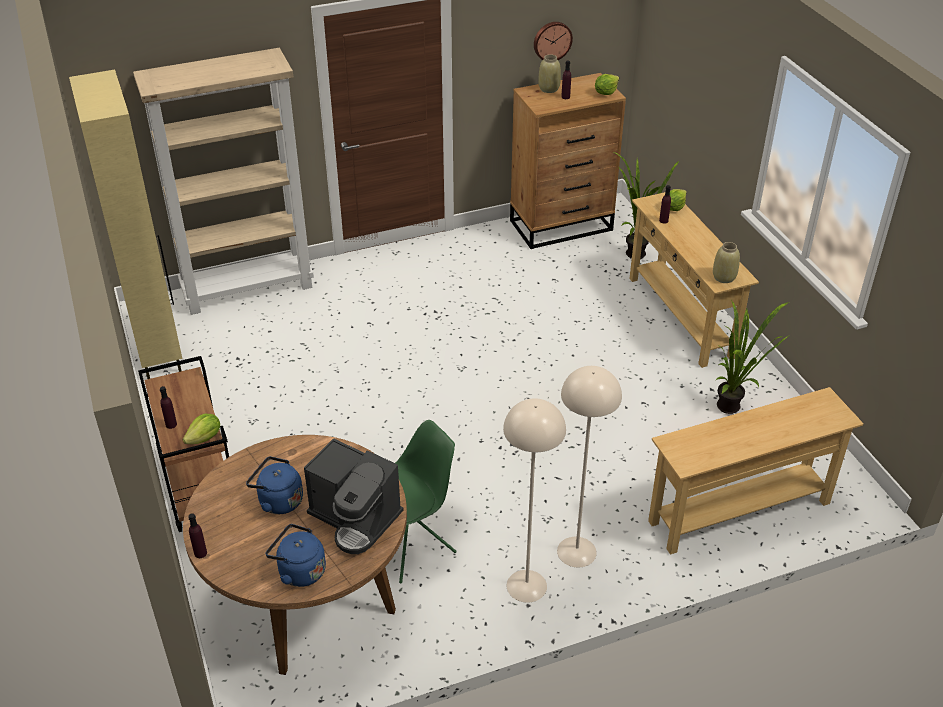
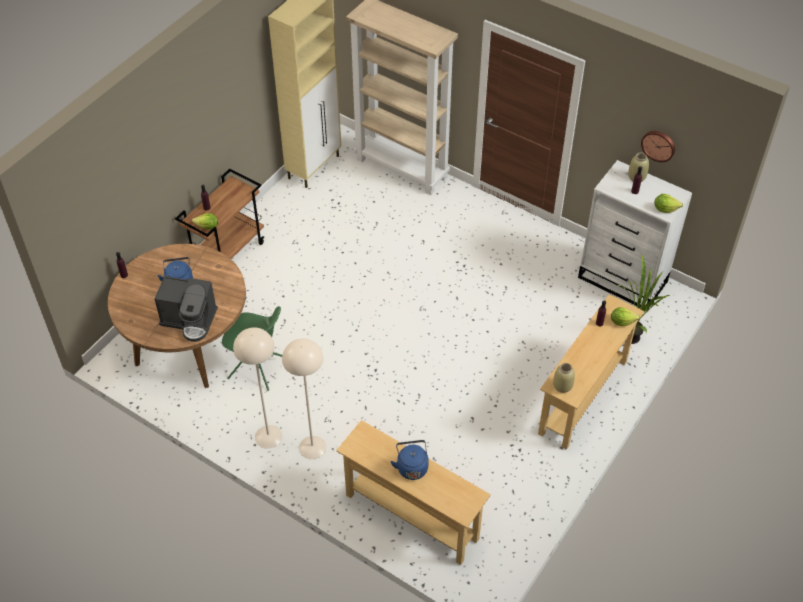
camera: 55 degrees right, 10 degrees up
(299, 571) = (139, 319): blue kettle -> blue kettle (411, 467)
(355, 519) = (190, 320): coffee machine -> coffee machine turned 75 degrees counterclockwise
(562, 225) = (623, 280): brown dresser -> white dresser
(734, 407) = (511, 471): potted plant -> none

